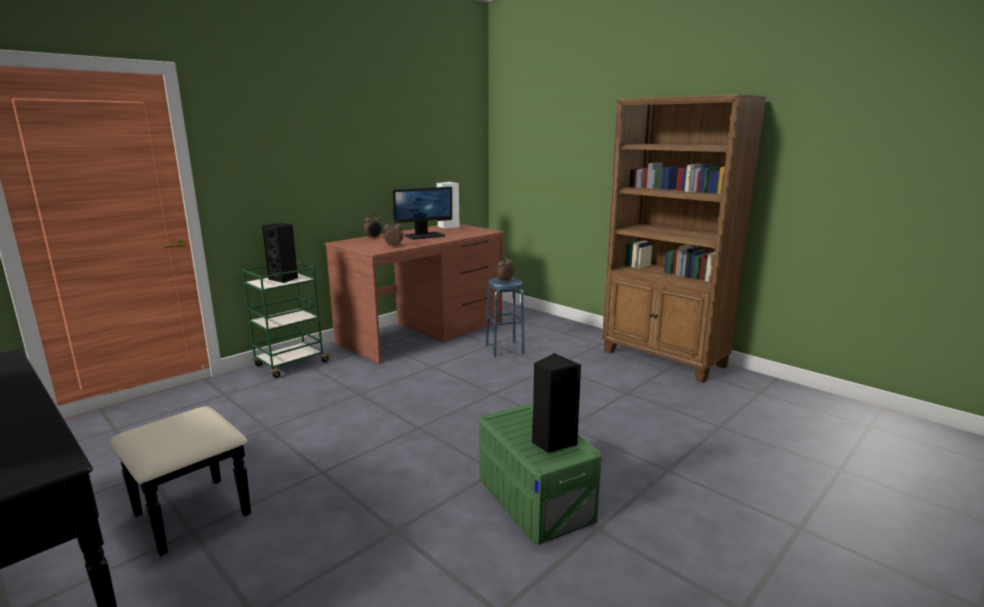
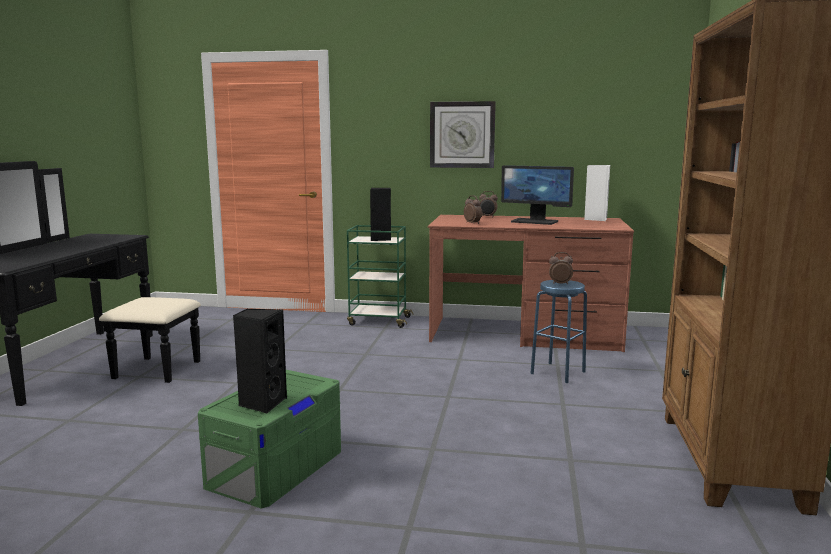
camera: 55 degrees right, 5 degrees down
(334, 162) = (462, 135): none -> wall clock

